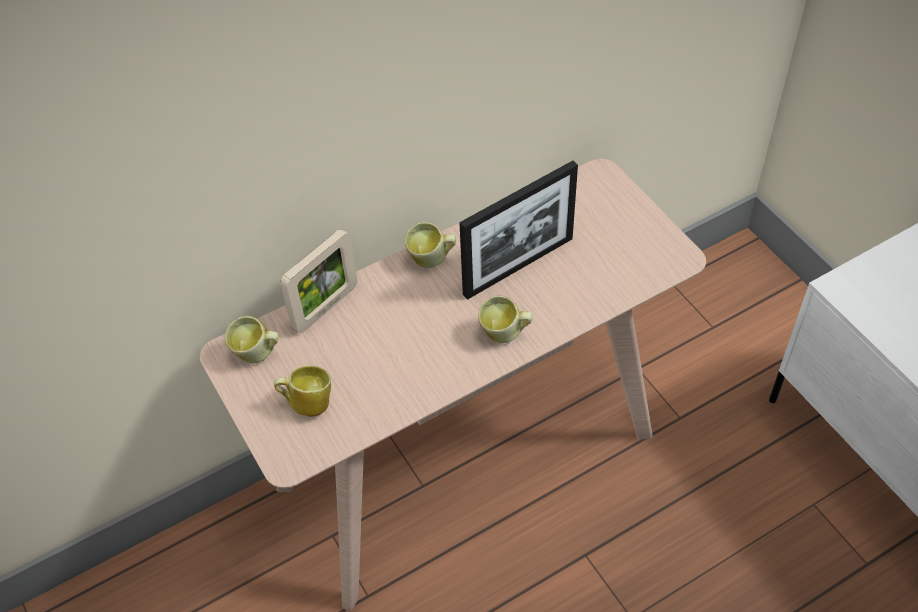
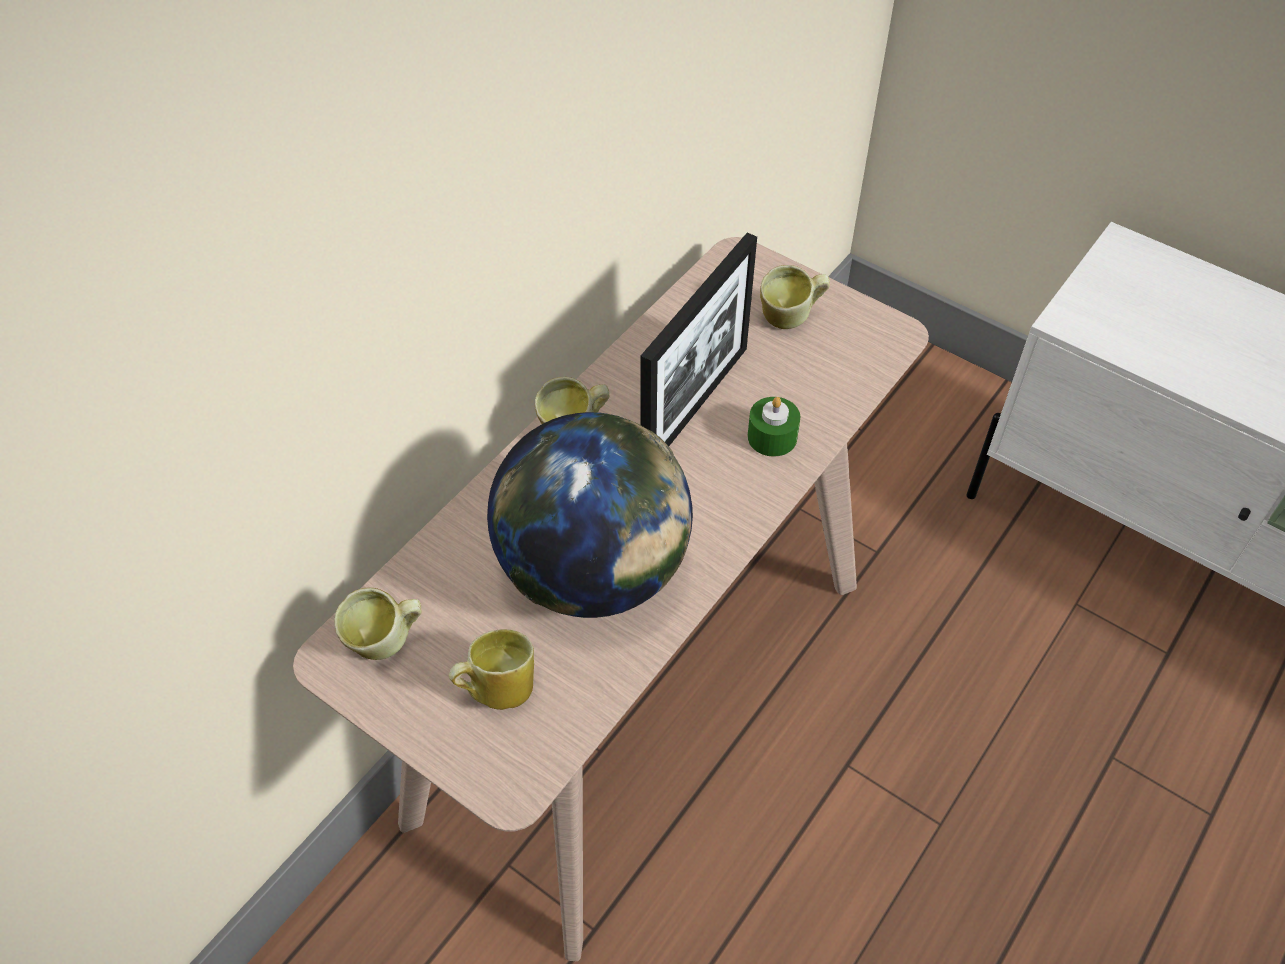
camera: 25 degrees left, 0 degrees up
(325, 308) = (455, 543): picture frame -> none
(399, 353) = (594, 572): none -> globe
(505, 335) = (726, 501): mug -> mug (790, 319)
(557, 302) = (772, 437): none -> green candle

